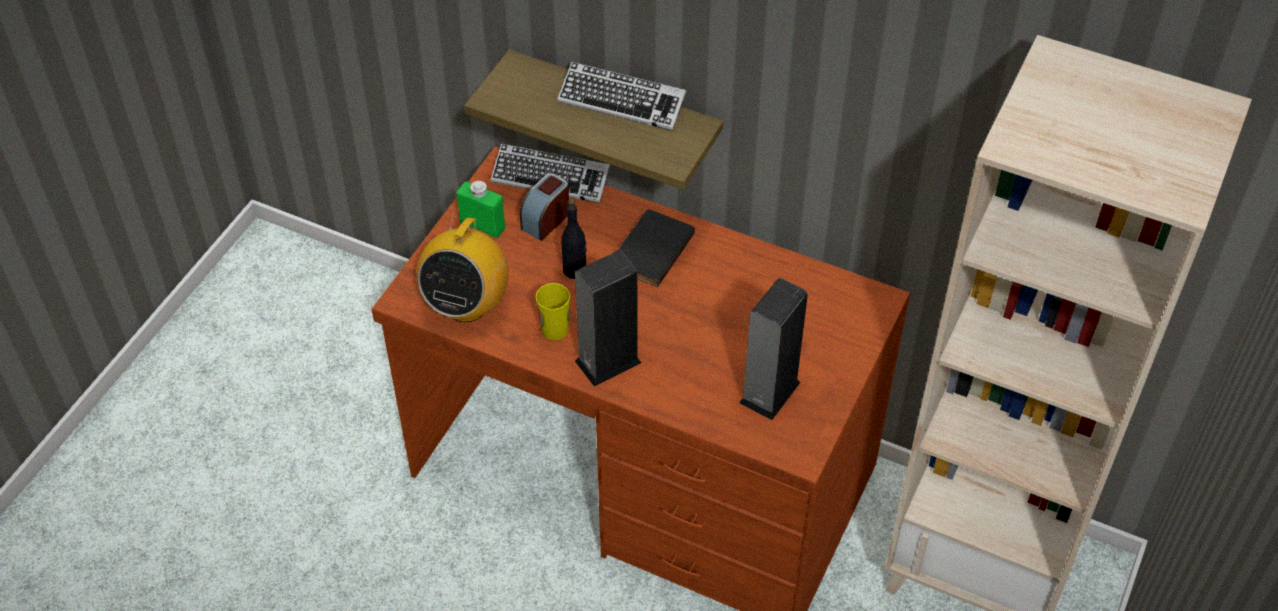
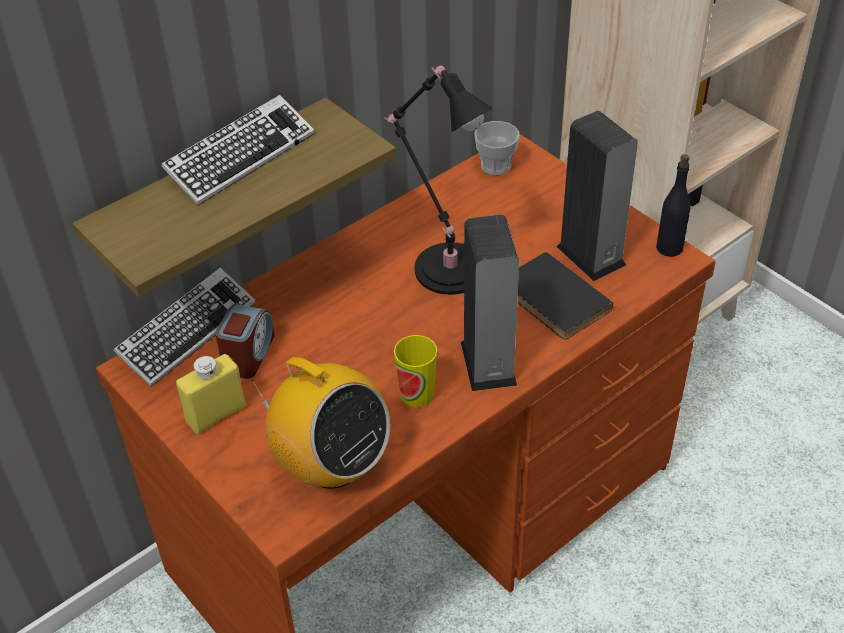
camera: 65 degrees left, 5 degrees down
(482, 226) = (216, 414): green bottle -> yellow bottle
(546, 220) = (248, 355): alarm clock -> alarm clock turned 135 degrees counterclockwise
(575, 270) = (340, 352): black bottle -> black bottle (669, 247)
(650, 249) = (350, 283): black book -> black book (552, 300)
(703, 301) = (446, 266): none -> black table lamp
(850, 293) = (496, 166): none -> cup

